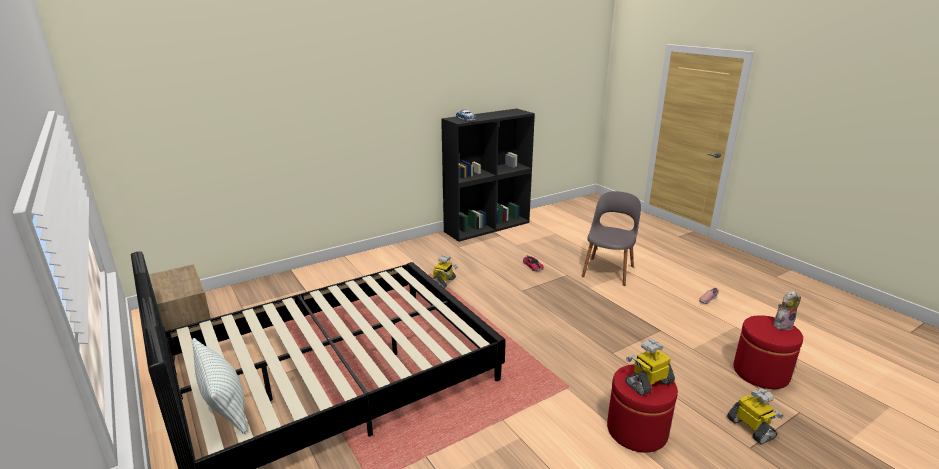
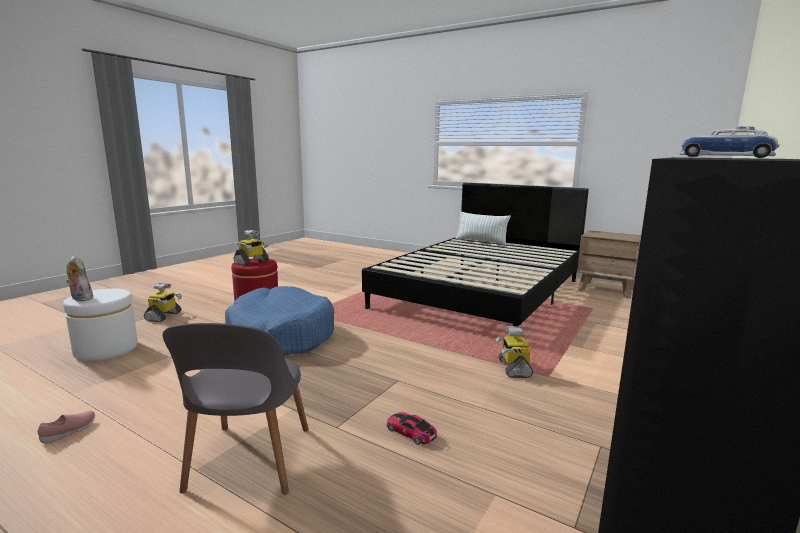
camera: 155 degrees right, 10 degrees down
(599, 355) = (281, 334): none -> blue dog bed
(751, 428) = (164, 316): toy robot -> toy robot turned 120 degrees counterclockwise
(760, 373) = (106, 349): red ottoman -> white ottoman
(782, 325) = (80, 299): plush toy -> plush toy turned 75 degrees clockwise

